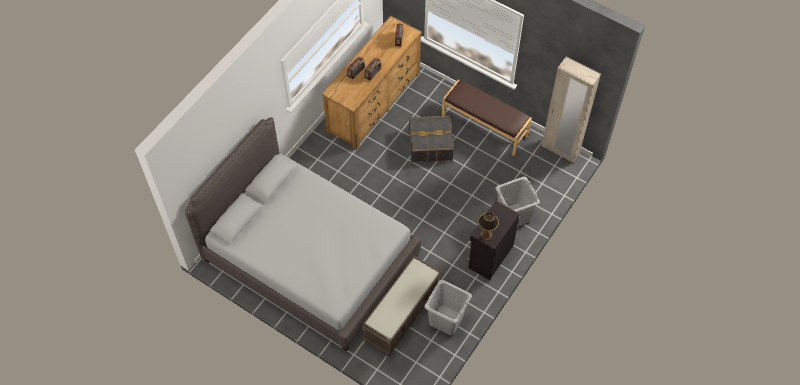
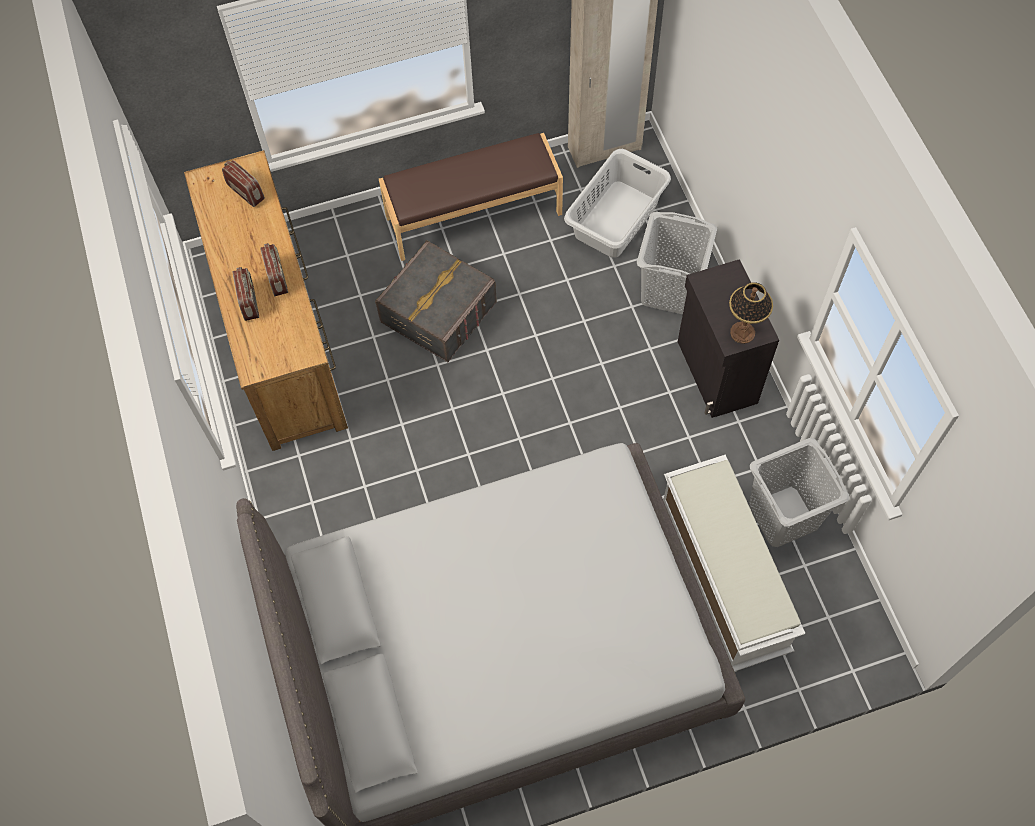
camera: 50 degrees left, 5 degrees up
(401, 313) = (721, 575): brown bench -> white bench
(530, 176) = (616, 219): none -> grey laundry basket

